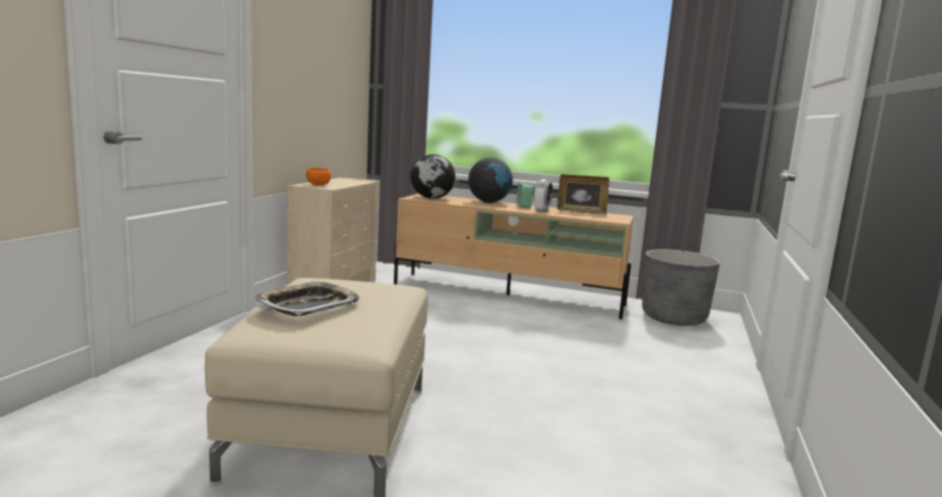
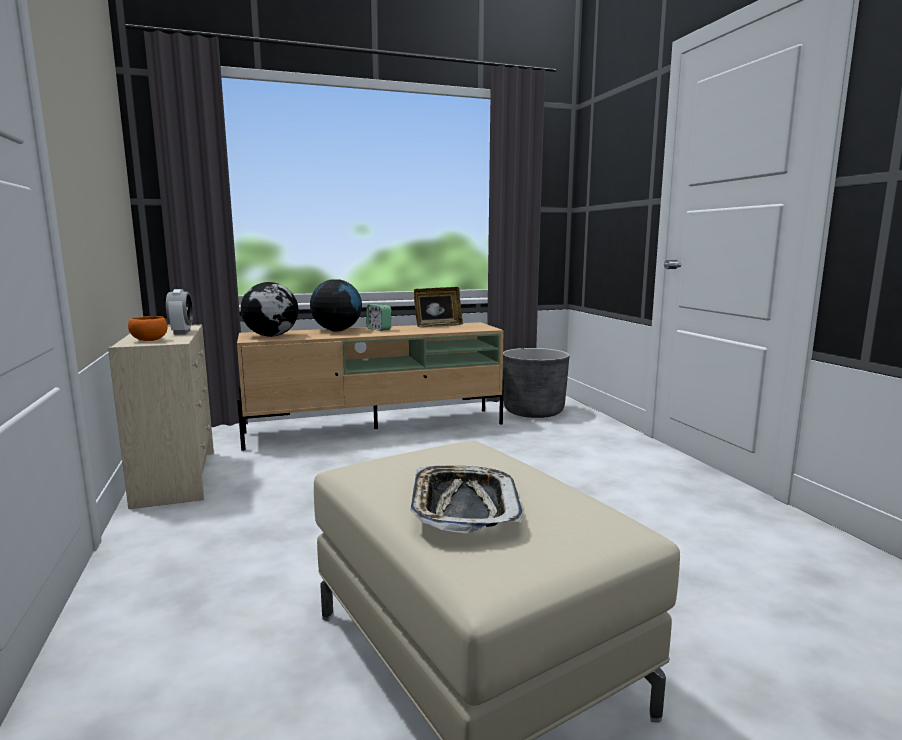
camera: 35 degrees left, 0 degrees up
(541, 210) = (405, 330): alarm clock -> alarm clock (182, 332)

